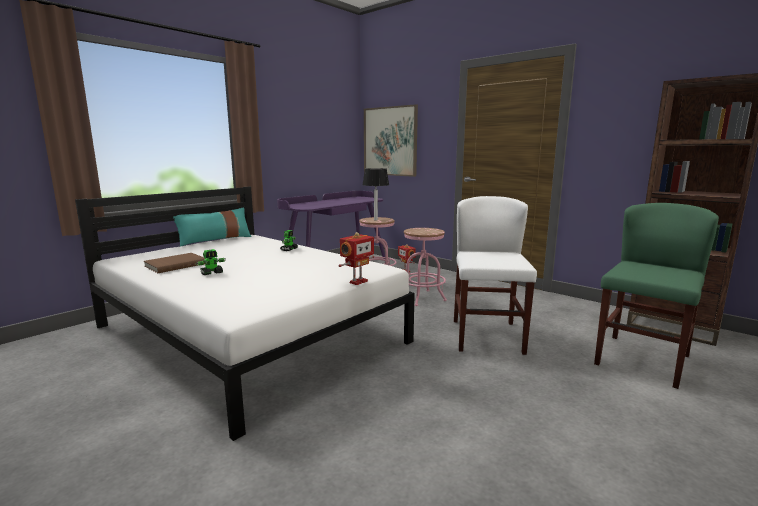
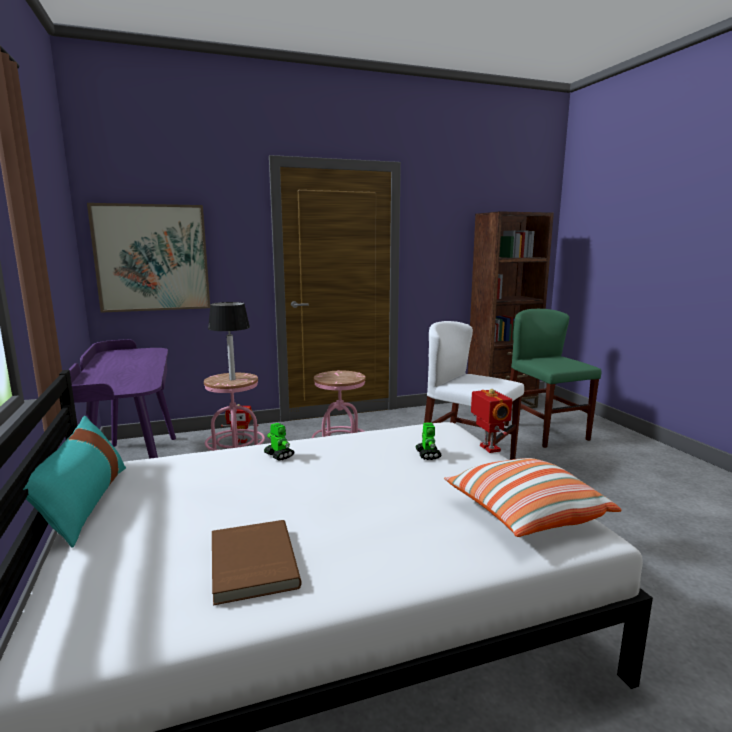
camera: 60 degrees left, 0 degrees up
(212, 273) = (359, 531): toy robot -> toy robot (428, 454)
(254, 299) = (525, 514): none -> pillow

